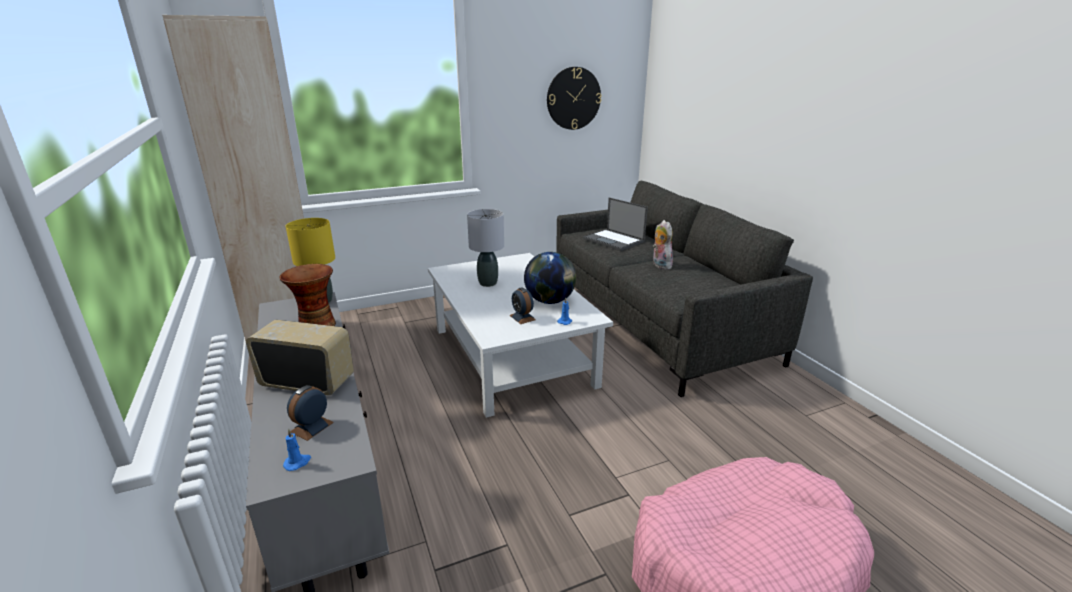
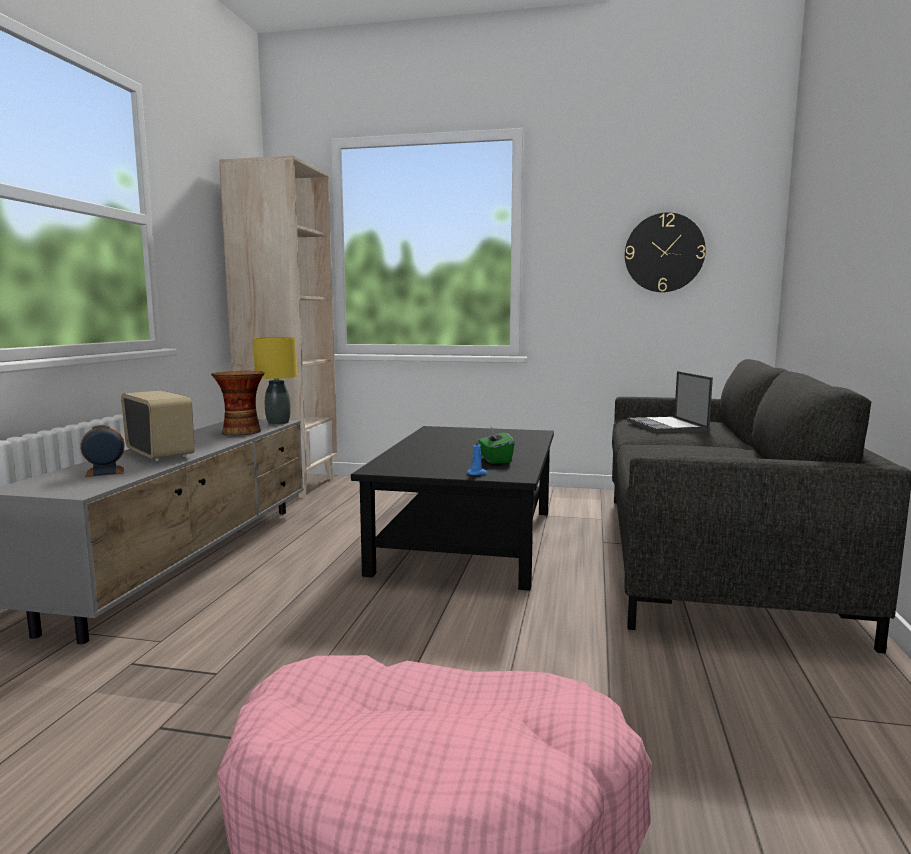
camera: 35 degrees right, 15 degrees down
(297, 463) = (52, 484): blue candle -> none
(488, 283) = (458, 441): grey table lamp -> none
(512, 356) = (468, 540): white coffee table -> black coffee table
(522, 317) = (438, 464): alarm clock -> none
(550, 301) = (495, 459): globe -> green tissue box
(660, 265) = (684, 447): plush toy -> none

